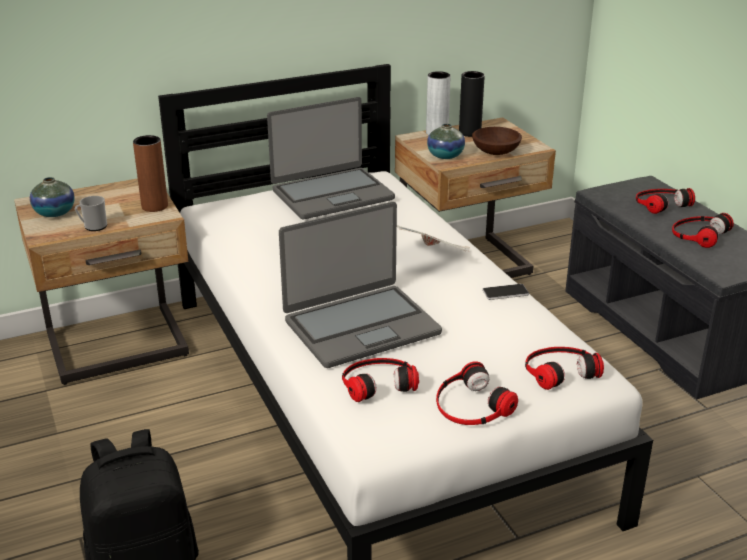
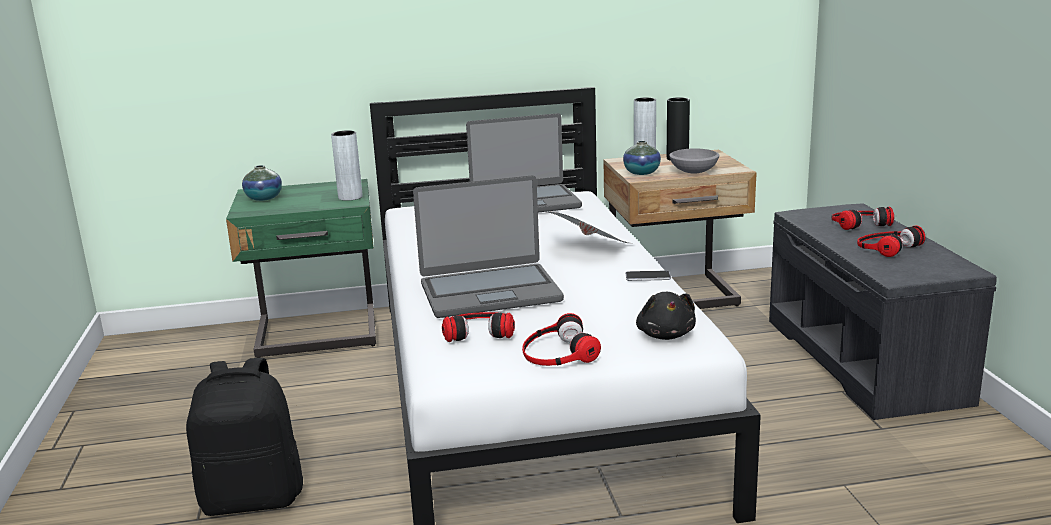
camera: 15 degrees right, 10 degrees down
(93, 227) = (288, 207): mug -> none
(119, 347) = (318, 336): beige nightstand -> green nightstand
(154, 206) = (350, 197): brown vase -> grey vase
(496, 151) = (694, 171): brown bowl -> grey bowl
(559, 370) = (665, 334): headphones -> black plush toy

